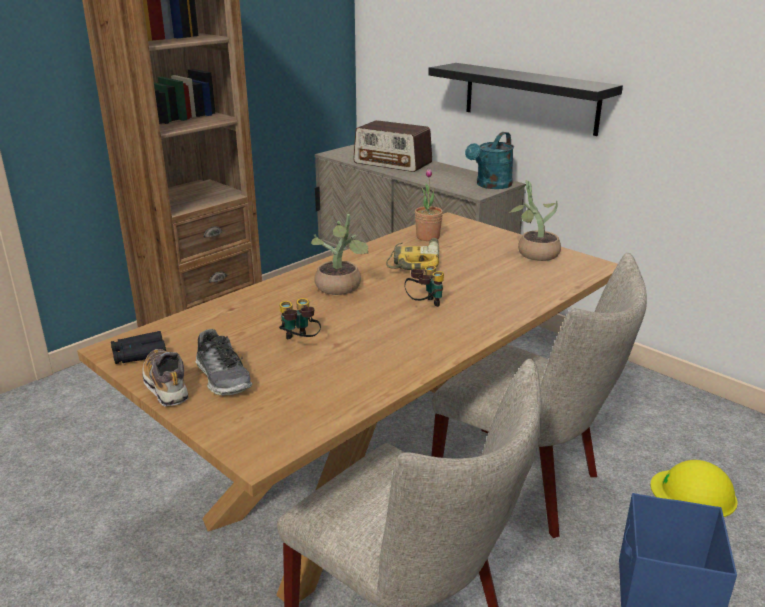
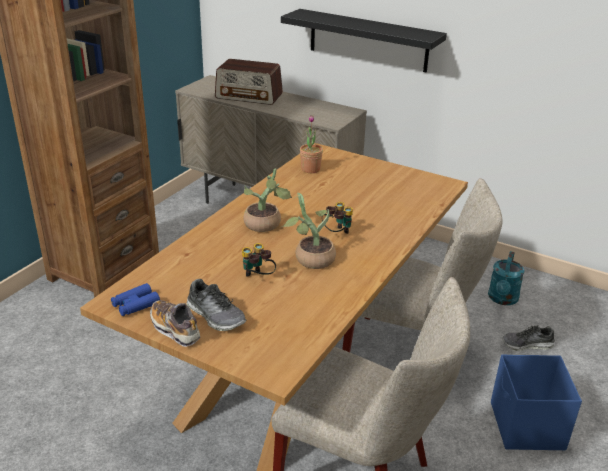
camera: 15 degrees left, 5 degrees up
(139, 354) = (135, 304): black binoculars -> blue binoculars
(414, 261) = (310, 194): power drill -> none
(490, 185) = (341, 114): turquoise watering can -> turquoise watering can (502, 299)
(533, 253) = (397, 177): potted plant -> potted plant (310, 259)
(693, 493) = (527, 345): yellow hard hat -> shoe

